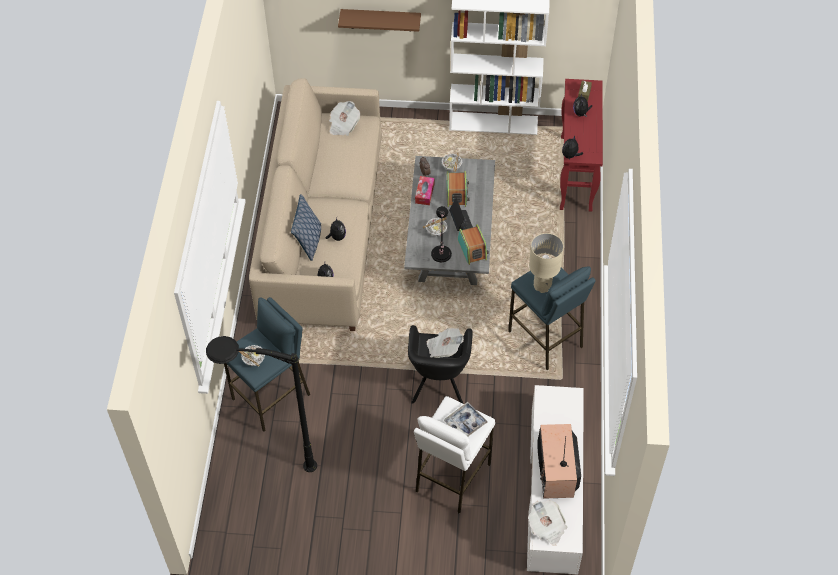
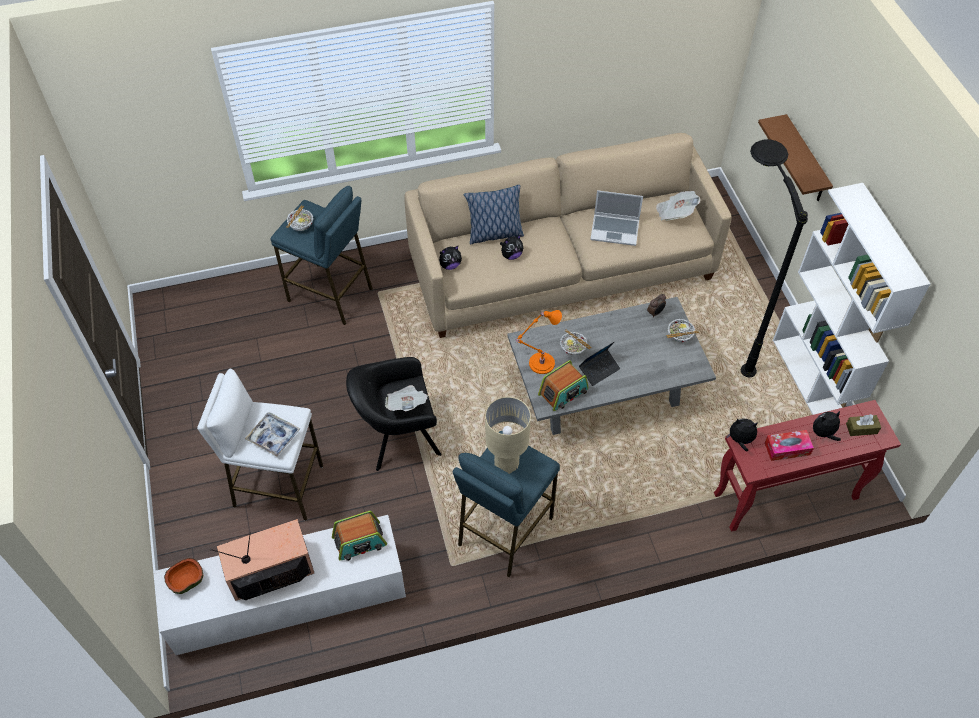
camera: 70 degrees right, 0 degrees up
(266, 464) = (250, 315): black floor lamp -> black floor lamp (728, 333)
(344, 165) = (615, 230): none -> laptop
(424, 193) = (624, 321): tissue box -> tissue box (787, 448)
(441, 255) = (539, 364): black table lamp -> orange table lamp
(456, 194) = (640, 353): radio -> radio (359, 542)
(547, 527) = (187, 582): newspaper -> bowl

